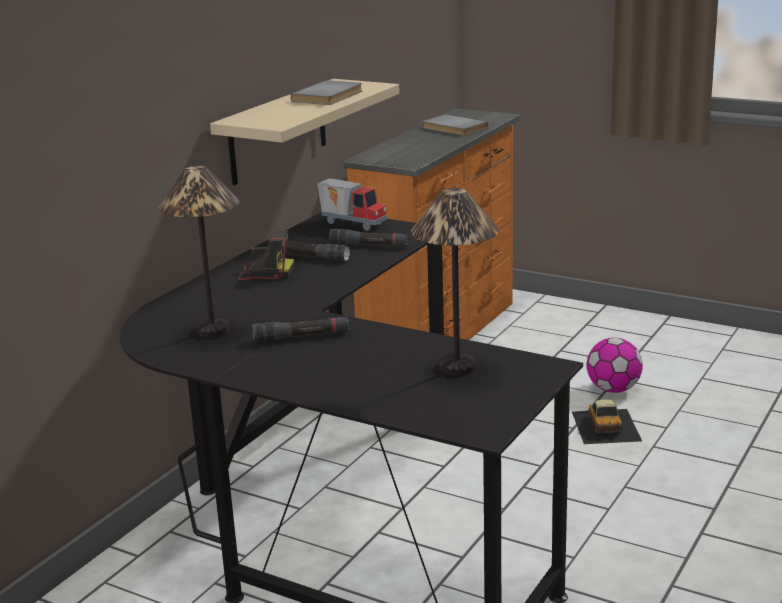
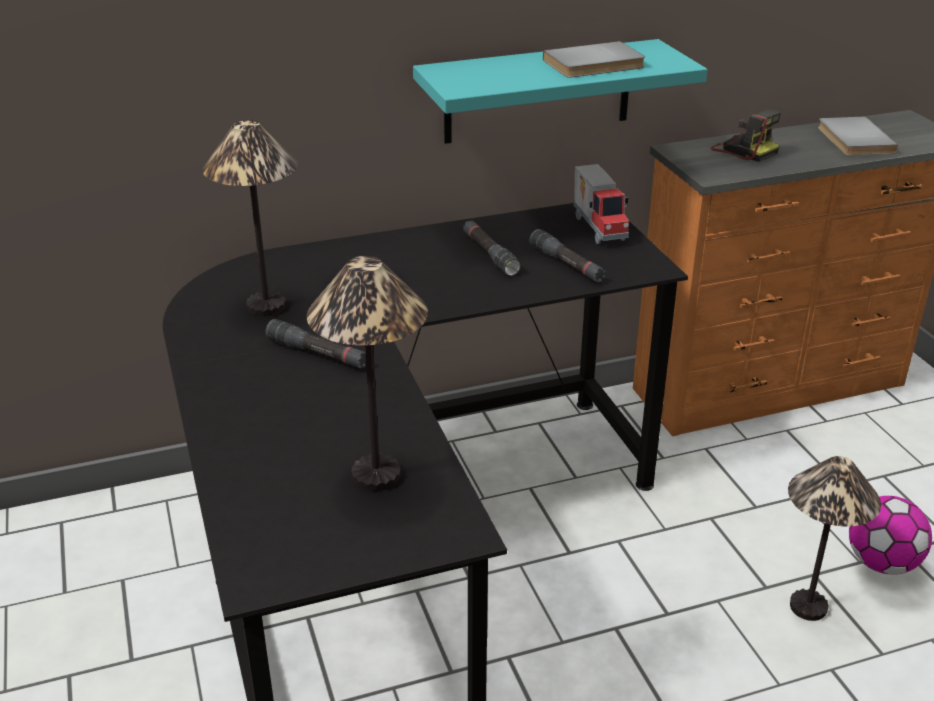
camera: 40 degrees right, 10 degrees up
(264, 272) = (419, 256): camera -> camera (743, 150)
(278, 131) = (538, 91): beige shelf -> turquoise shelf
(606, 425) = (809, 607): toy car -> table lamp

